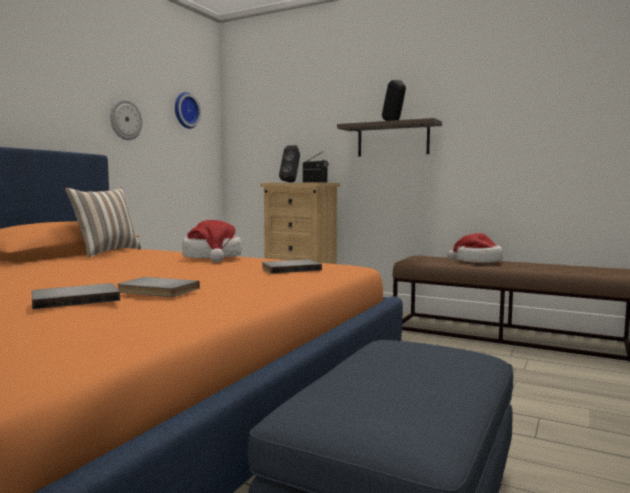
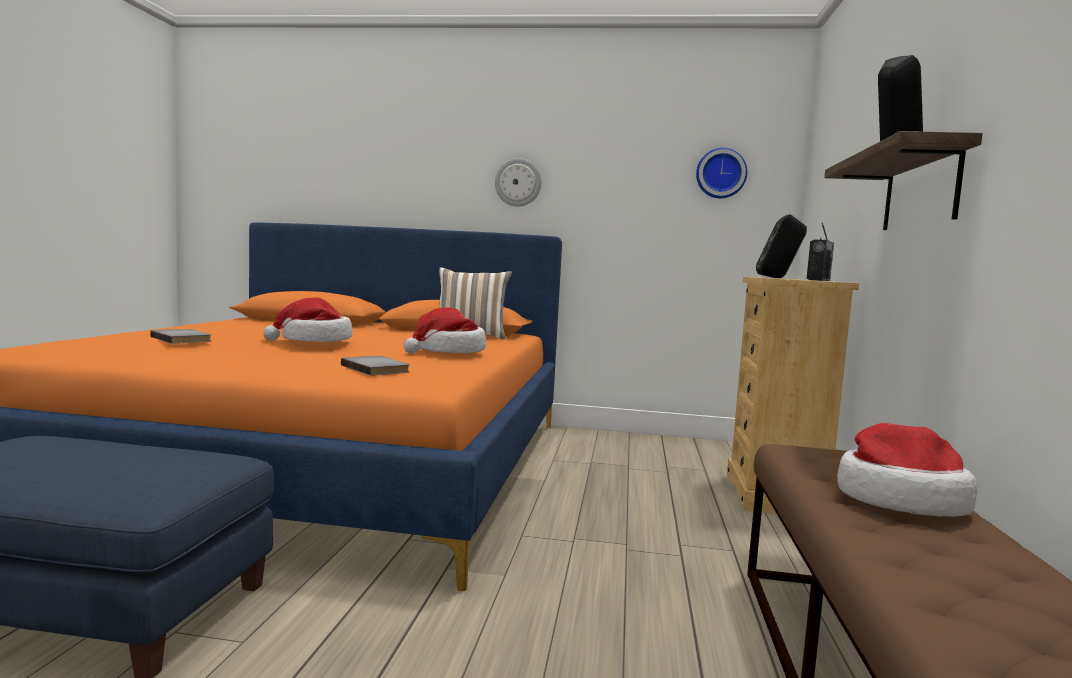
camera: 70 degrees right, 0 degrees up
(121, 274) = (314, 340): none -> hat
(125, 119) = (612, 194): wall clock -> wall clock (518, 182)
(156, 290) = (231, 349): grey book -> none

